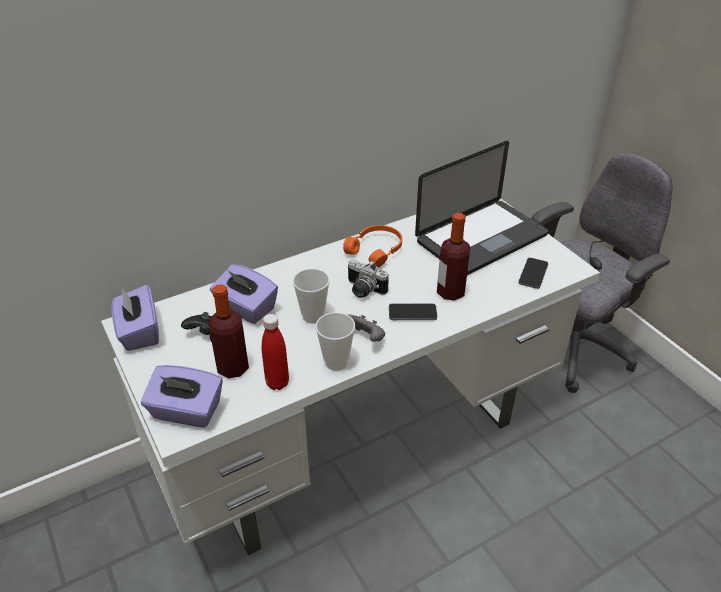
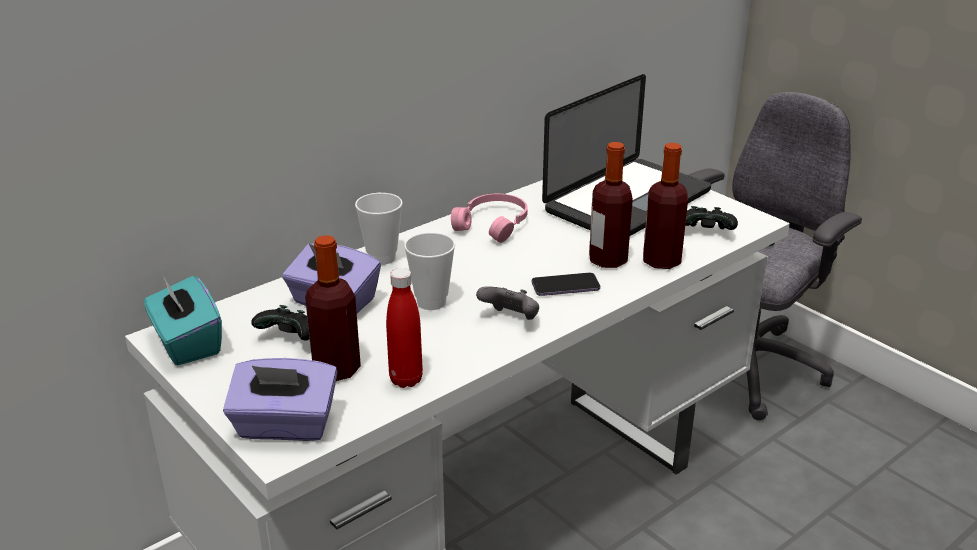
camera: 10 degrees left, 10 degrees down
(139, 332) = (187, 343): purple tissue box -> turquoise tissue box
(336, 362) = (480, 349): cup -> cup (382, 258)
(363, 290) = (490, 268): camera -> none
(376, 250) = (494, 224): orange headphones -> pink headphones
(490, 298) = (661, 261): none -> bottle
(533, 274) = (707, 232): phone -> black game controller

